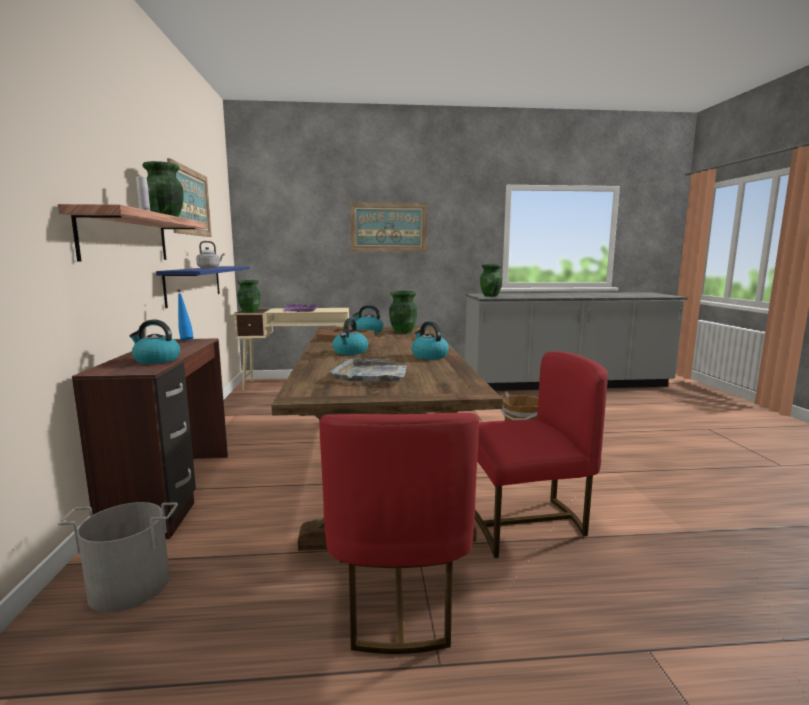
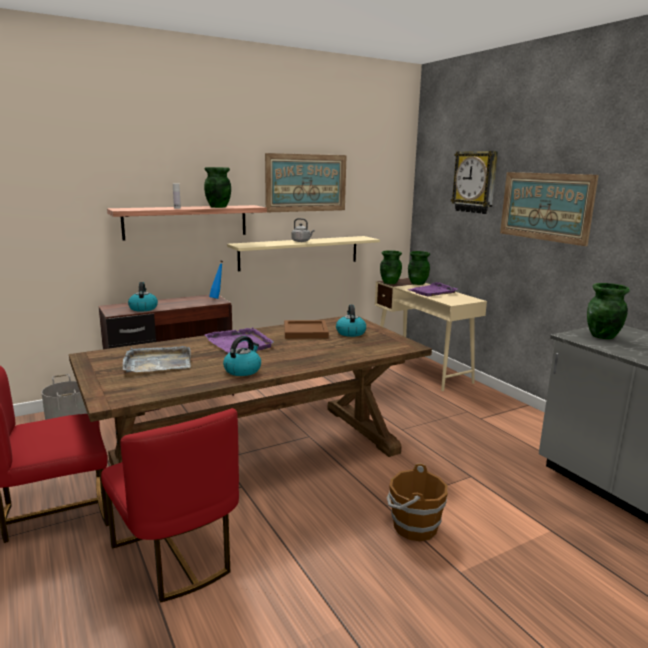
camera: 65 degrees right, 5 degrees up
(194, 284) = (299, 252): blue shelf -> beige shelf
(315, 211) = (475, 182): none -> wall clock
(350, 352) = (240, 343): kettle -> purple tray
(402, 332) = (368, 343): green vase -> green vase (417, 283)

